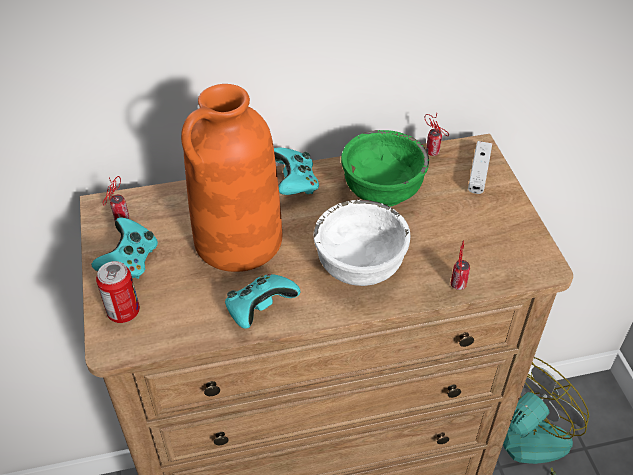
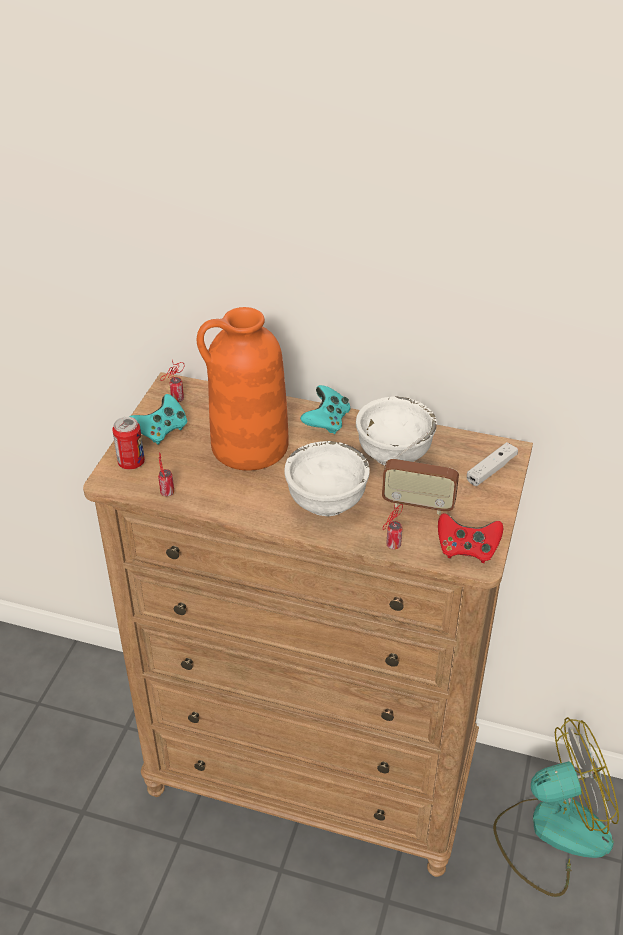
camera: 30 degrees right, 5 degrees down
(260, 310) = (226, 500): turquoise game controller -> none
(383, 191) = (394, 453): green bowl -> white bowl
(433, 153) = (465, 440): can -> can (167, 494)
(446, 234) = (418, 505): none -> radio
(523, 259) = (466, 549): none -> red game controller

